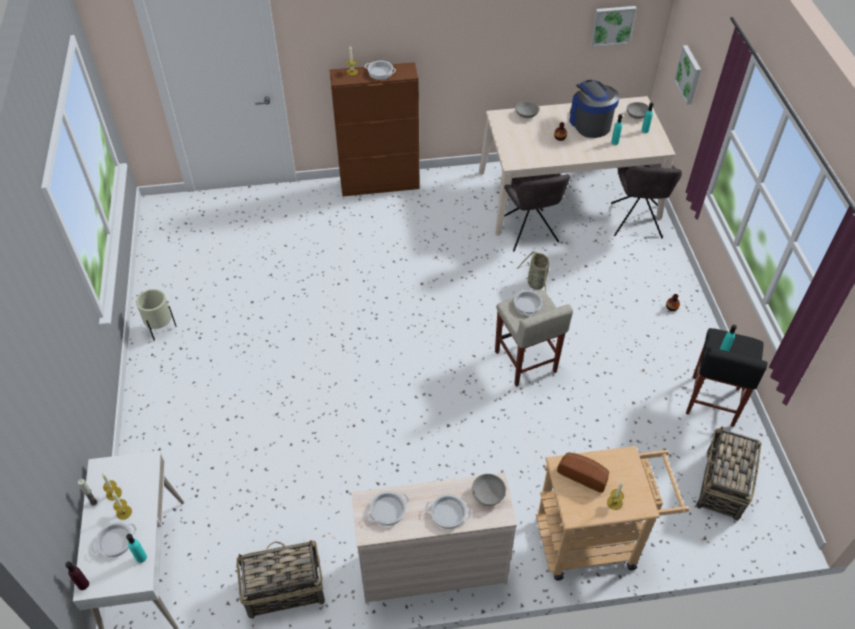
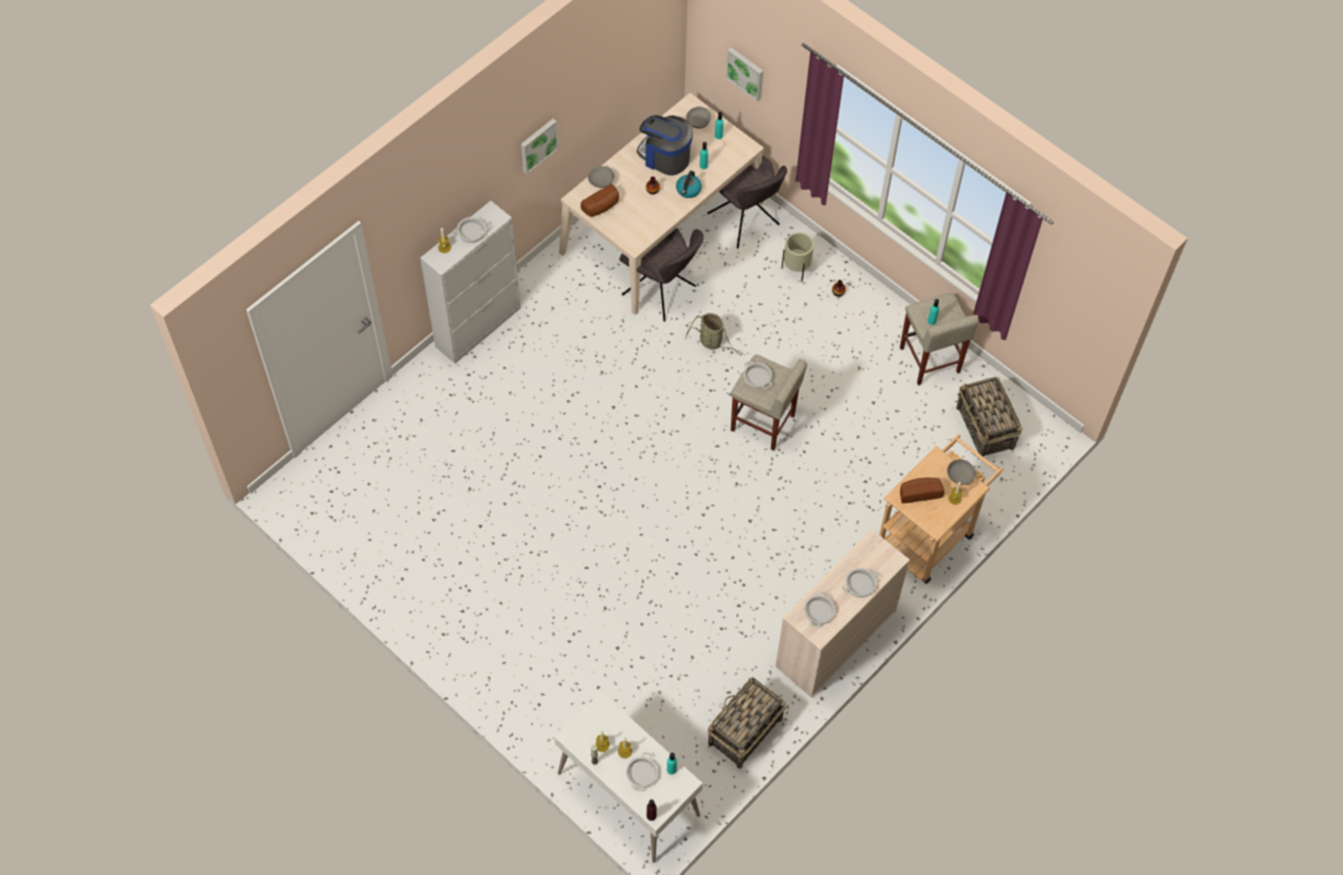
camera: 40 degrees left, 10 degrees up
(161, 329) = (425, 606): beige planter -> beige planter (796, 270)
(380, 184) = (478, 327): brown cabinet -> white cabinet
(488, 494) = (874, 552): grey bowl -> grey bowl (960, 476)
(511, 129) = (602, 207): none -> bread
(588, 151) = (688, 190): none -> kettle
(612, 25) = (643, 55): picture -> picture (537, 145)
(712, 401) = (930, 361): black stool -> beige stool

